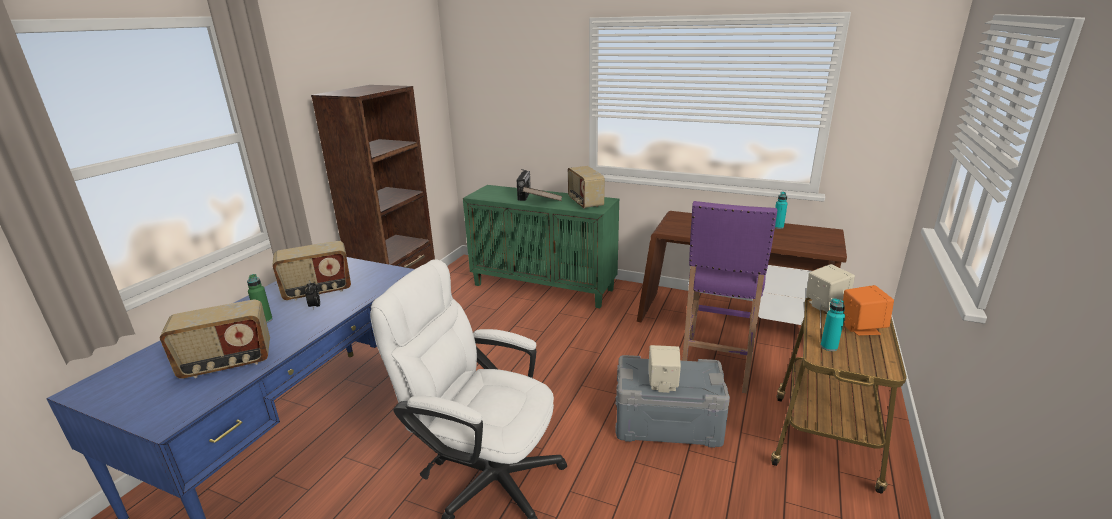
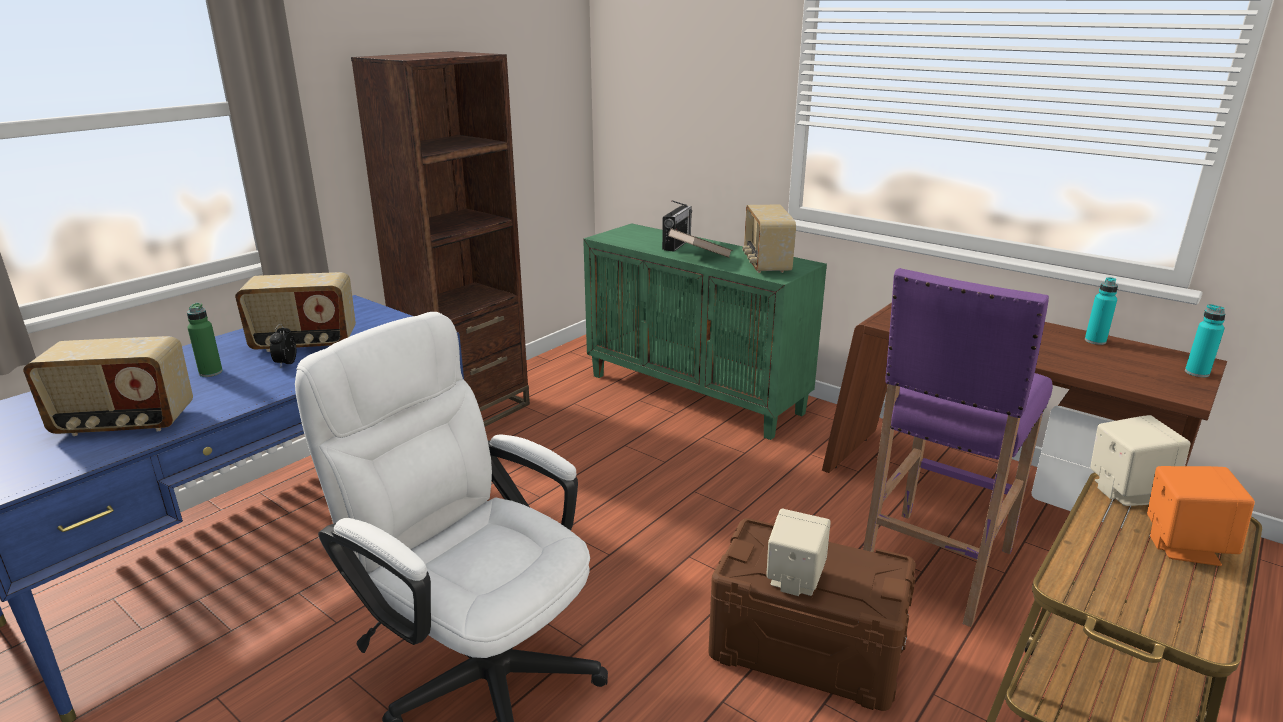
camera: 15 degrees right, 0 degrees up
(667, 423) = (805, 650): grey storage box -> brown storage box
(829, 347) = (1096, 570): turquoise bottle -> turquoise bottle (1197, 373)

